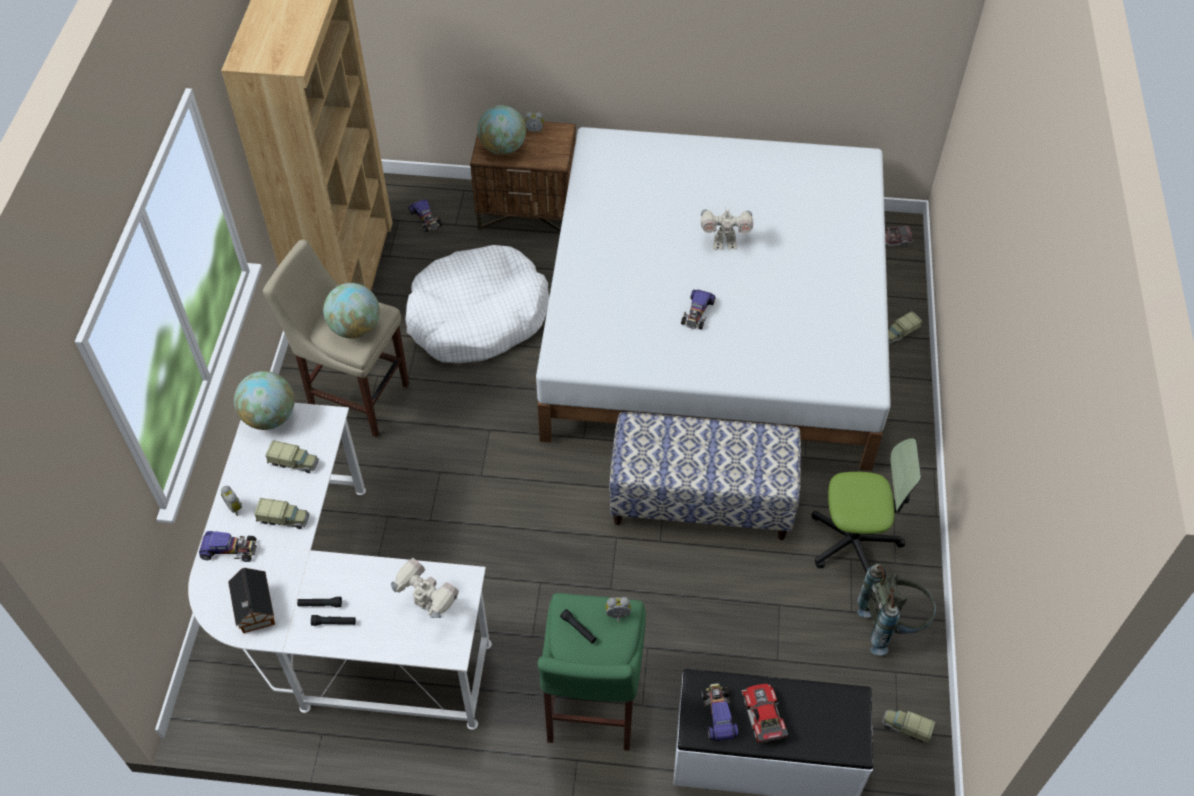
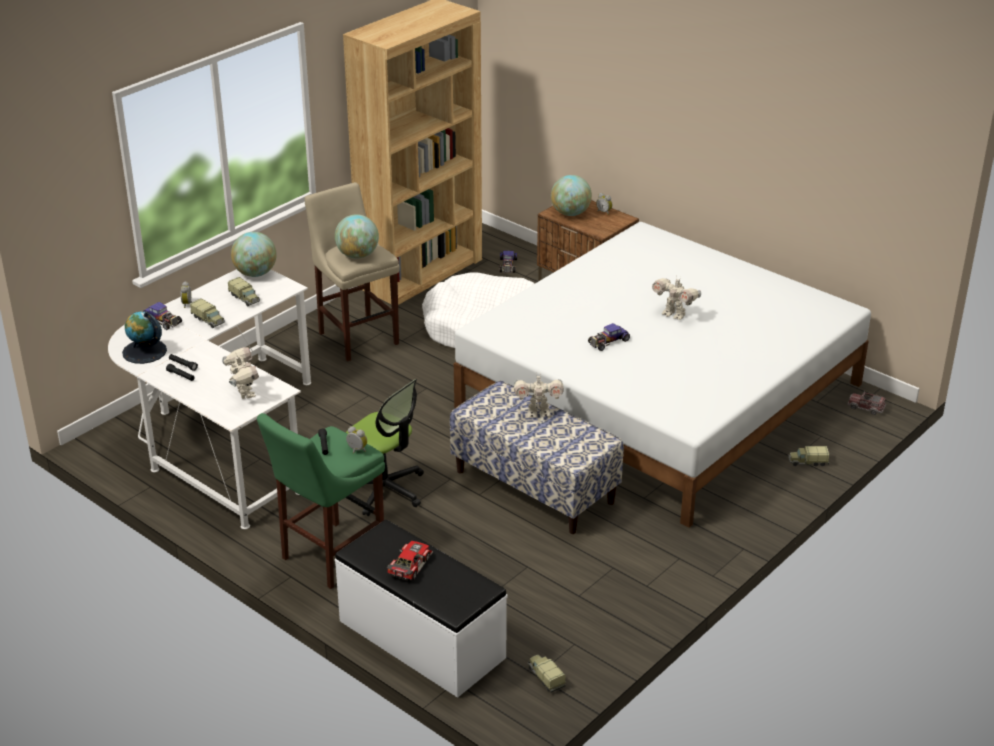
camera: 35 degrees right, 20 degrees down
(255, 610) = (144, 351): toy house -> globe
(695, 436) = (538, 413): none -> toy robot
(718, 714) = (380, 550): toy car -> none
(854, 543) = (626, 560): office chair -> office chair (385, 490)
(891, 624) = (602, 617): grey backpack -> none

